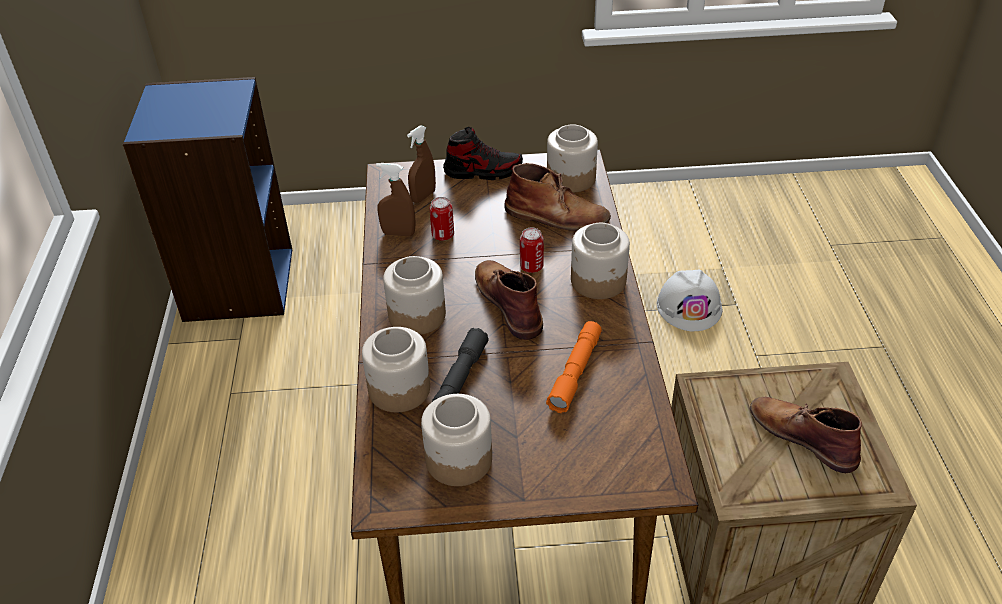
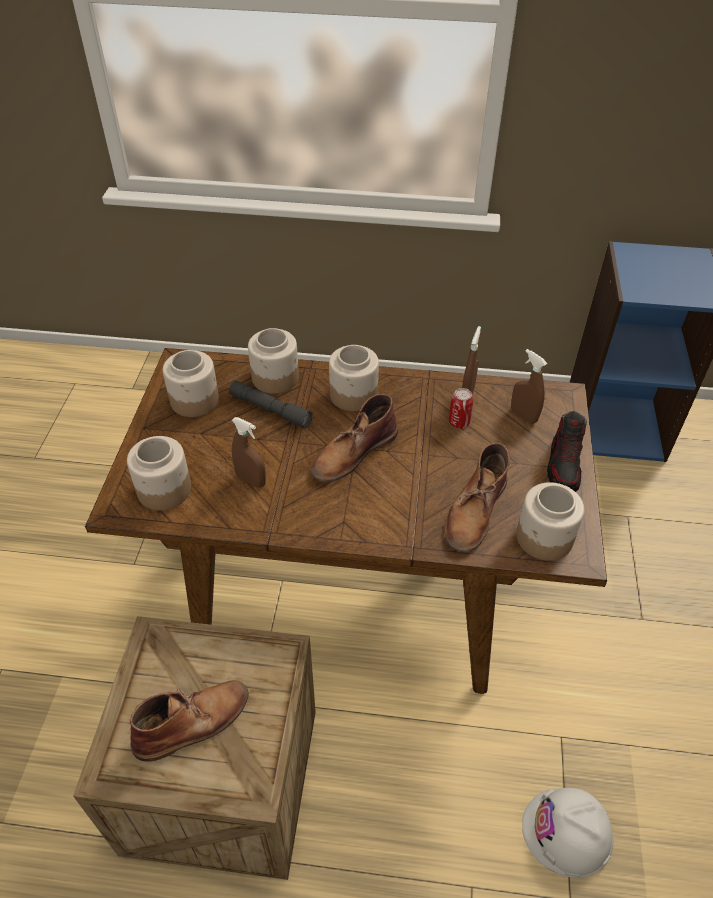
camera: 100 degrees right, 5 degrees up
(508, 301) = (353, 452): brown boot -> brown boot turned 150 degrees clockwise
(531, 267) = (397, 476): can -> none
(575, 372) = (251, 480): orange flashlight -> brown spray bottle
(599, 281) = (362, 523): jar -> jar (163, 490)

